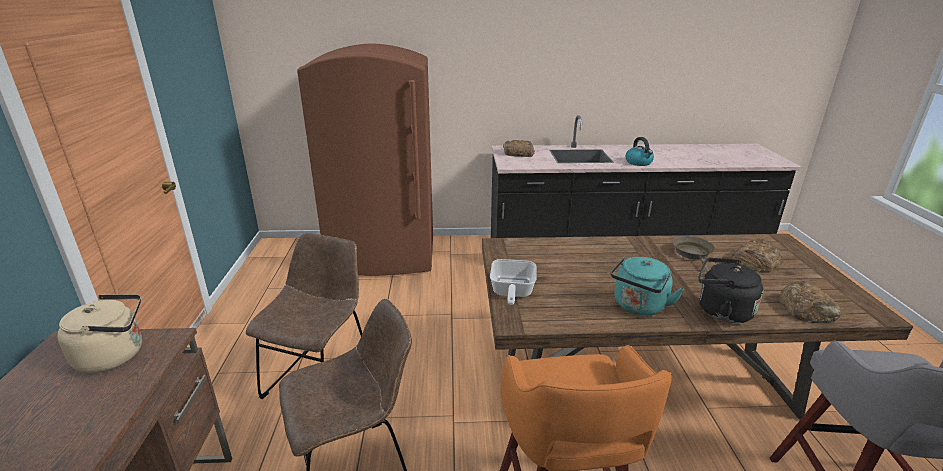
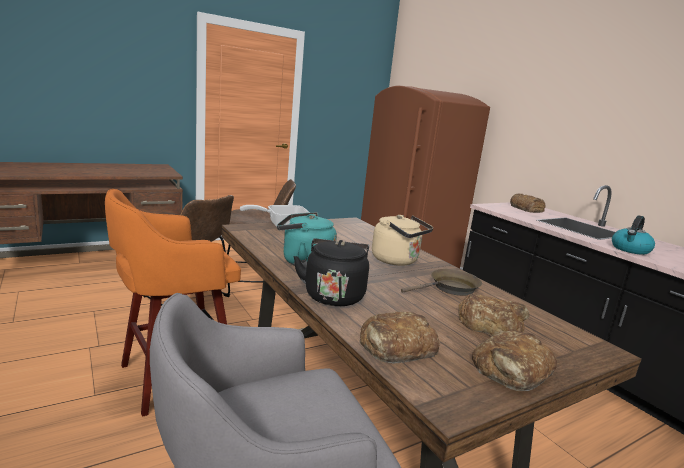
camera: 60 degrees right, 10 degrees down
(115, 355) = (154, 170): beige kettle -> beige kettle (397, 261)
(822, 278) = (512, 369): none -> bread

